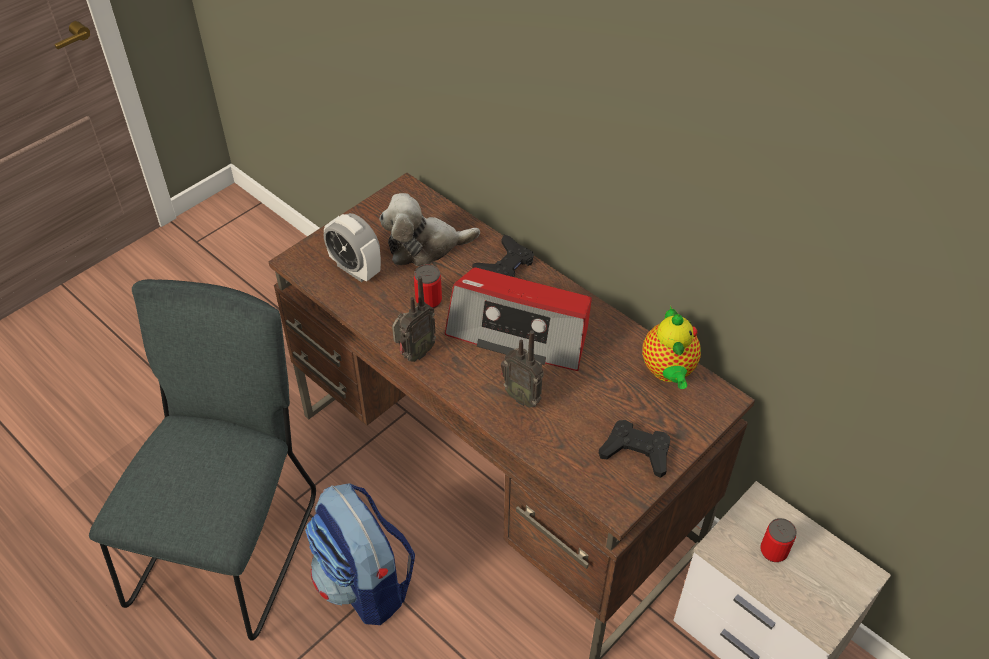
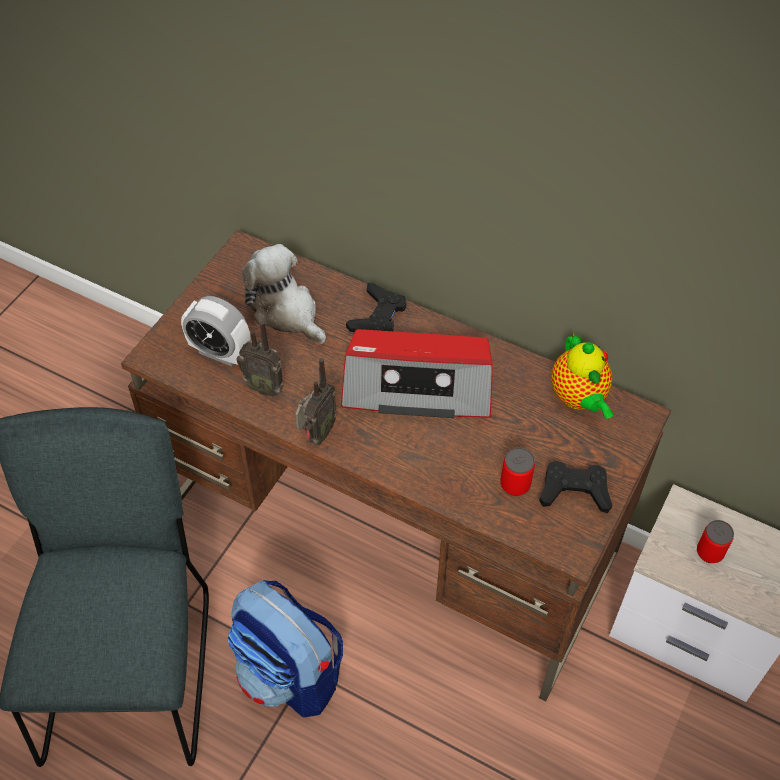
camera: 15 degrees left, 5 degrees up
(425, 247) = (286, 312): plush toy -> plush toy turned 75 degrees clockwise
(428, 300) = (311, 372): can -> can (515, 484)
(523, 396) = (443, 457): radio -> radio (264, 387)

